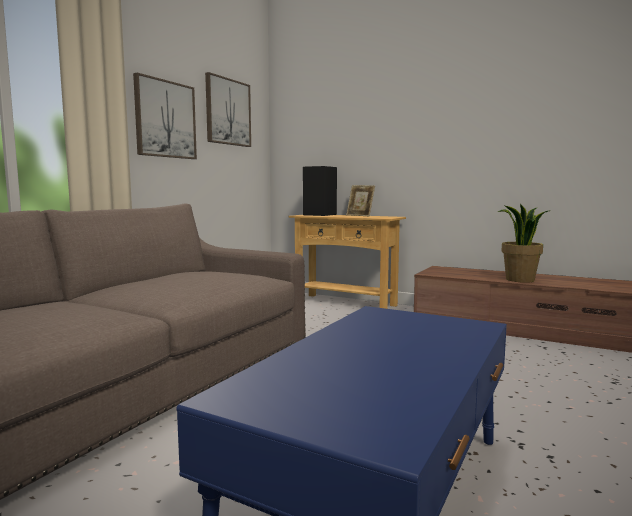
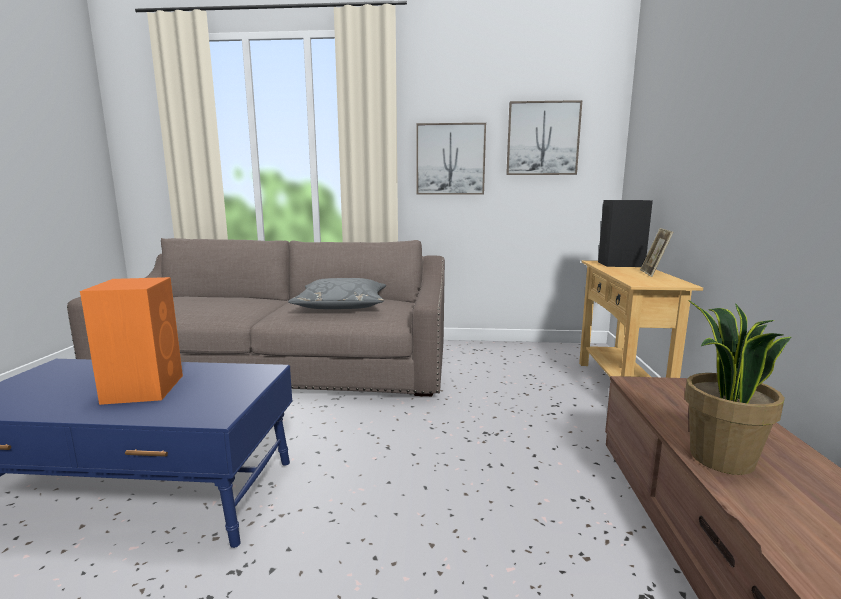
camera: 65 degrees right, 5 degrees up
(187, 280) = (342, 305): none -> grey pillow
(392, 346) = (144, 388): none -> orange speaker

